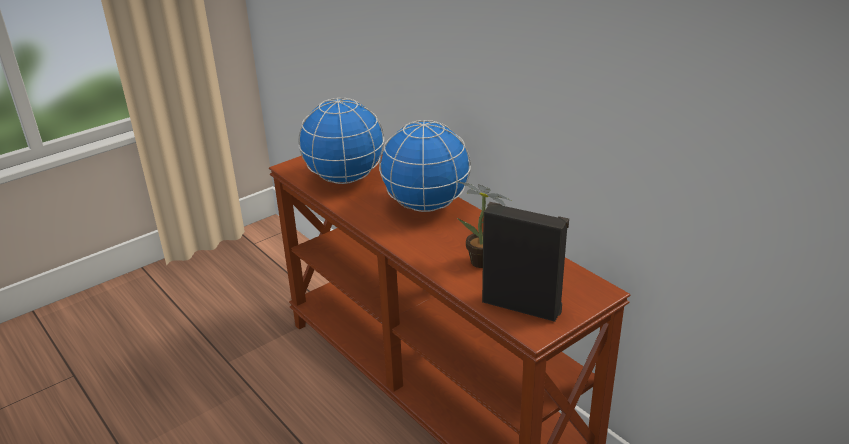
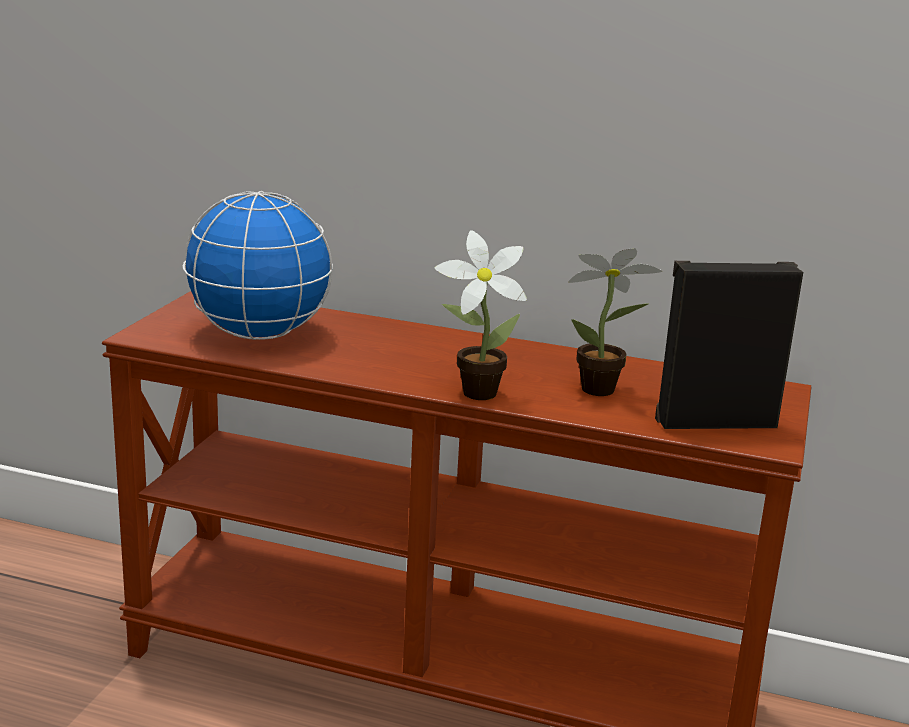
camera: 35 degrees left, 10 degrees down
(407, 246) = (473, 392): none -> potted plant
(425, 205) = (430, 345): globe -> none

